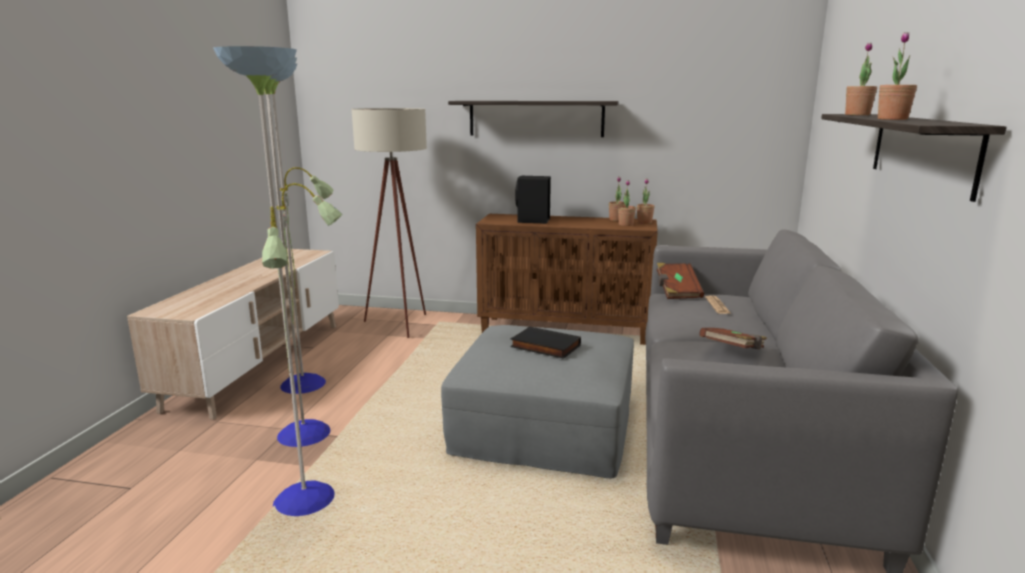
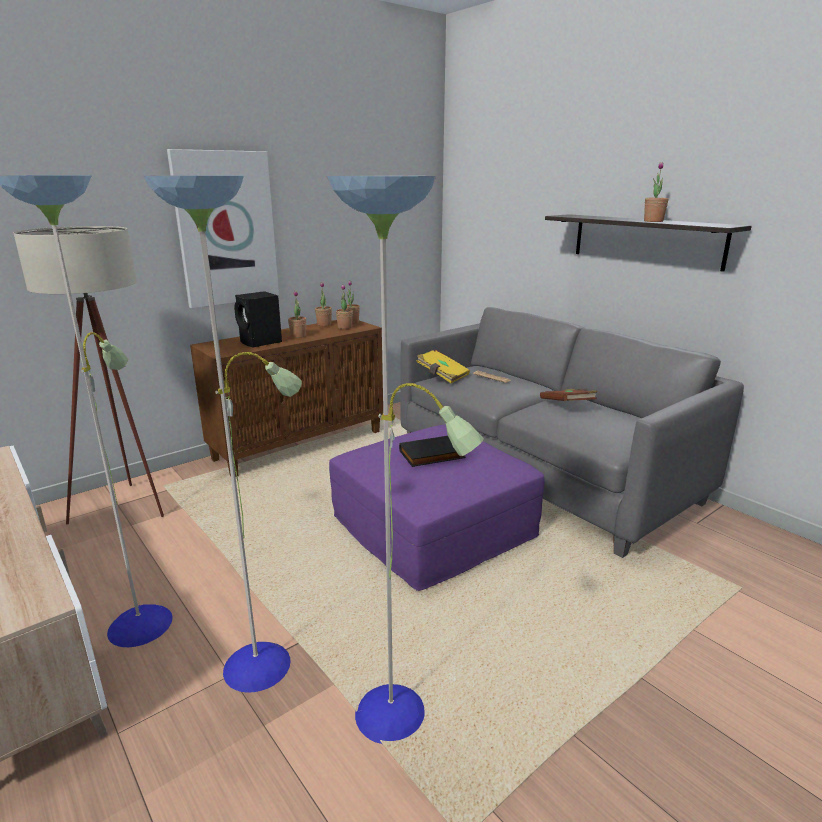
camera: 50 degrees left, 5 degrees up
(536, 118) = (226, 229): shelf -> picture
(544, 425) = (432, 526): grey ottoman -> purple ottoman
(677, 291) = (442, 375): brown book -> yellow book
(857, 115) = (581, 216): potted plant -> potted plant (298, 336)

